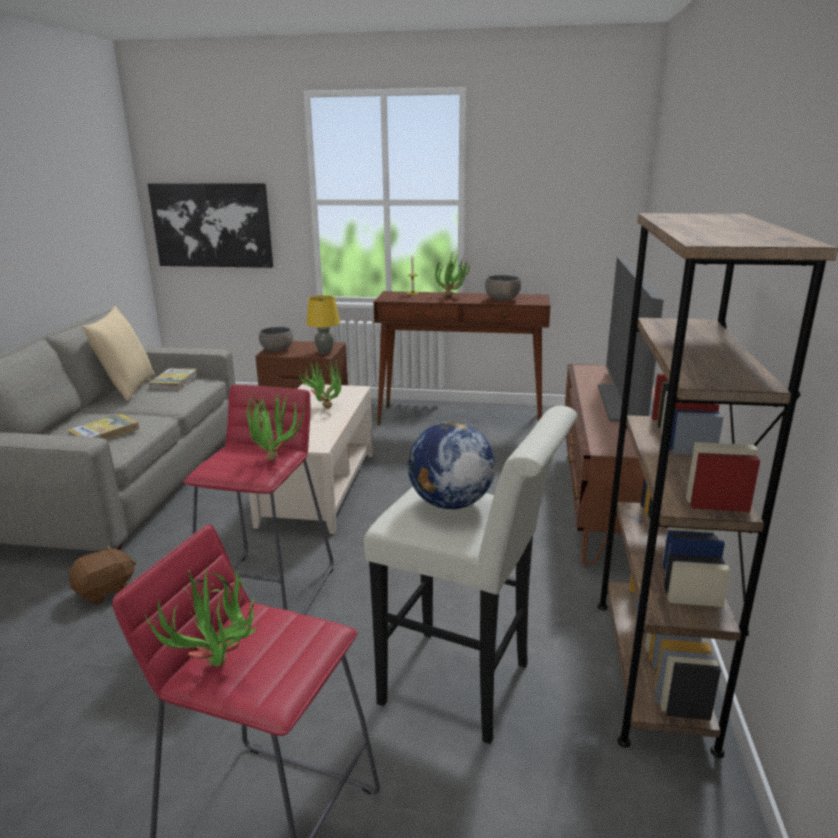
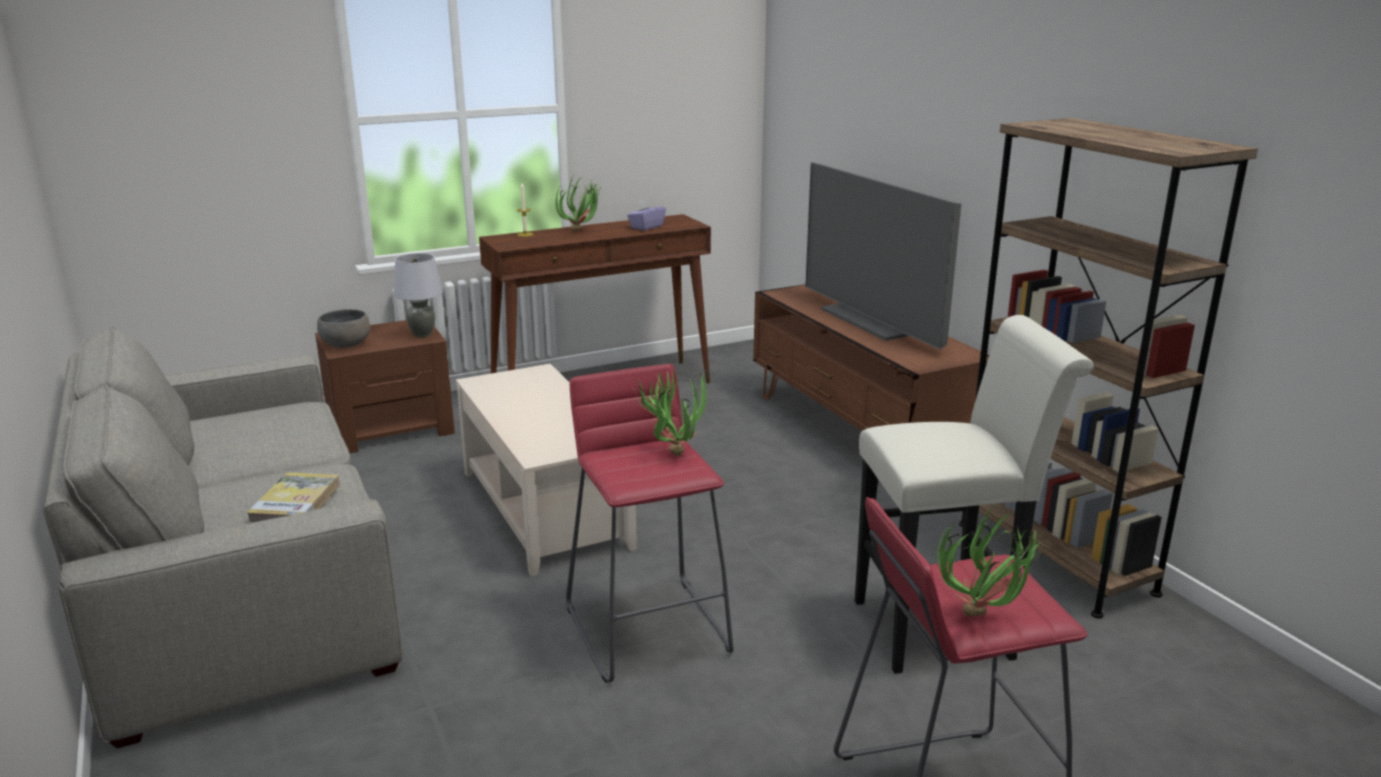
camera: 35 degrees left, 0 degrees up
(106, 591) = (450, 706): brown plush toy -> none
(127, 388) = (201, 442): beige pillow -> none
(174, 381) = (264, 417): book -> none
(212, 225) = (181, 168): picture -> none
(323, 406) = (536, 398): potted plant -> none
(325, 352) = (422, 334): yellow table lamp -> grey table lamp
(450, 503) = (937, 436): globe -> none
(502, 299) = (646, 227): grey bowl -> purple tissue box

